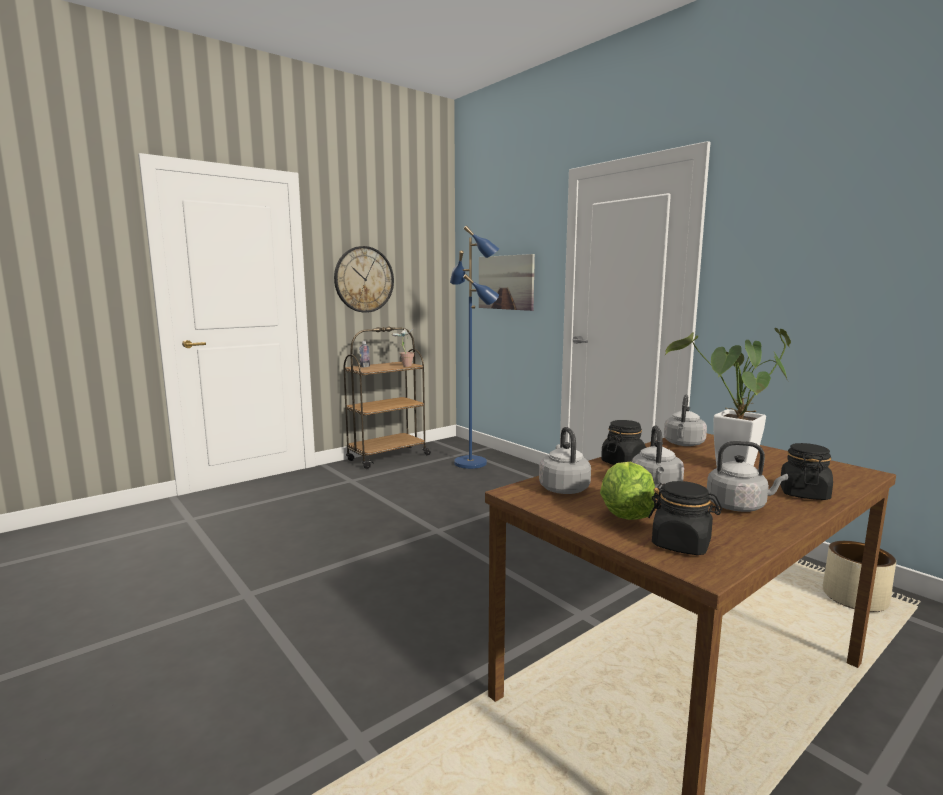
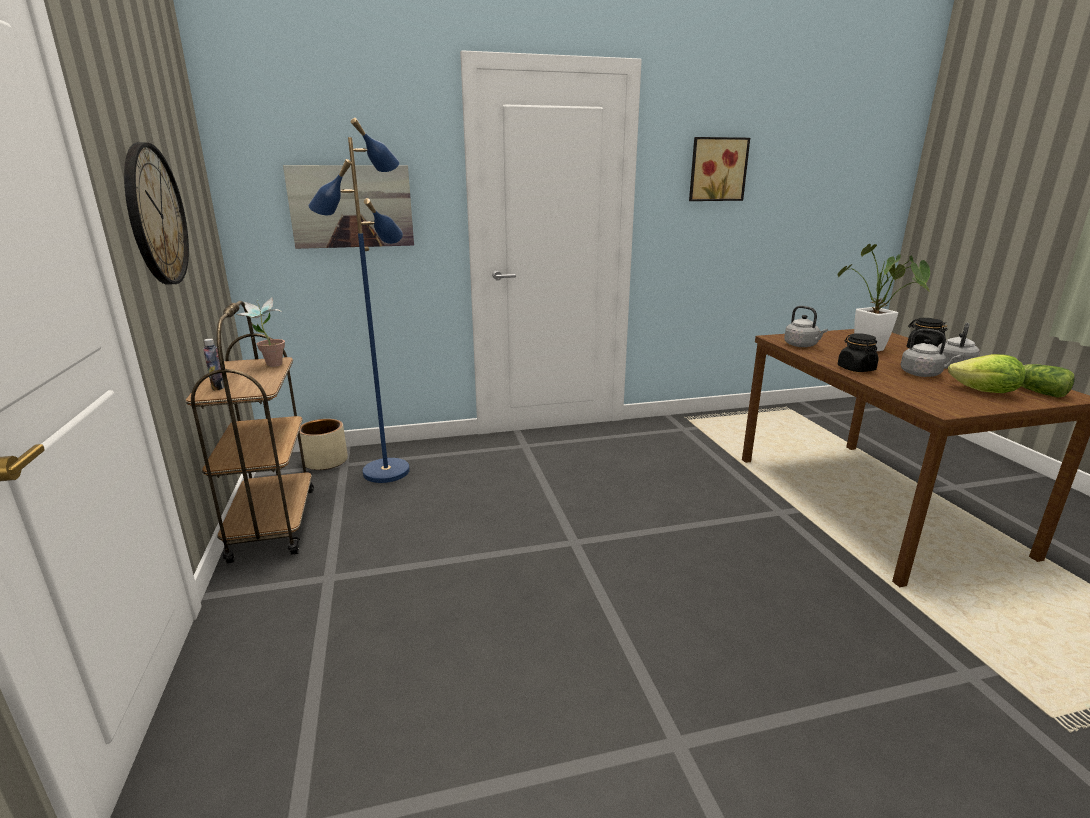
camera: 65 degrees left, 10 degrees up
(563, 488) = (928, 395): grey kettle -> none
(681, 544) = (1035, 391): black jar -> lettuce
(800, 244) = (717, 169): none -> picture
(854, 598) = (777, 419): beige planter -> beige planter (325, 461)

